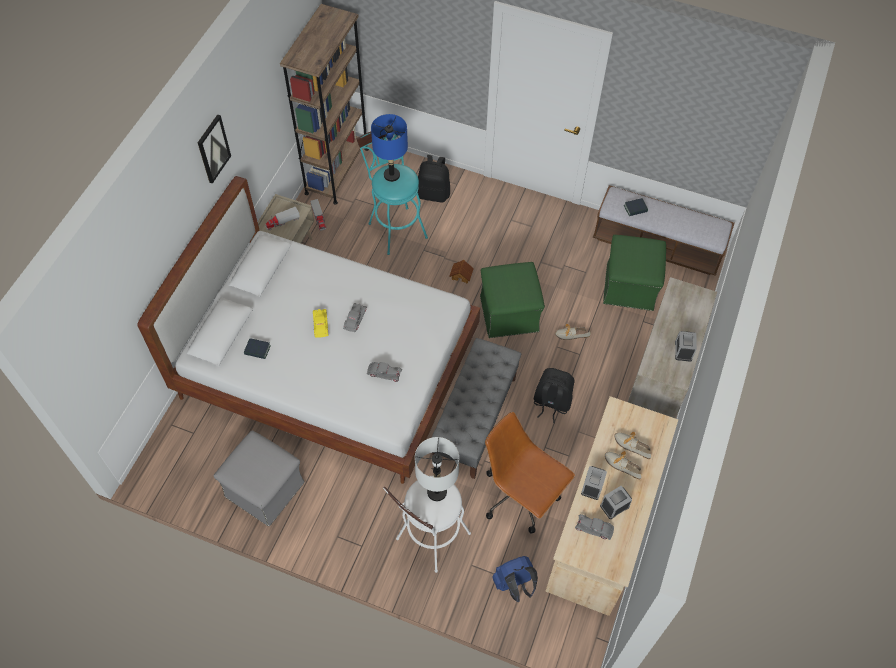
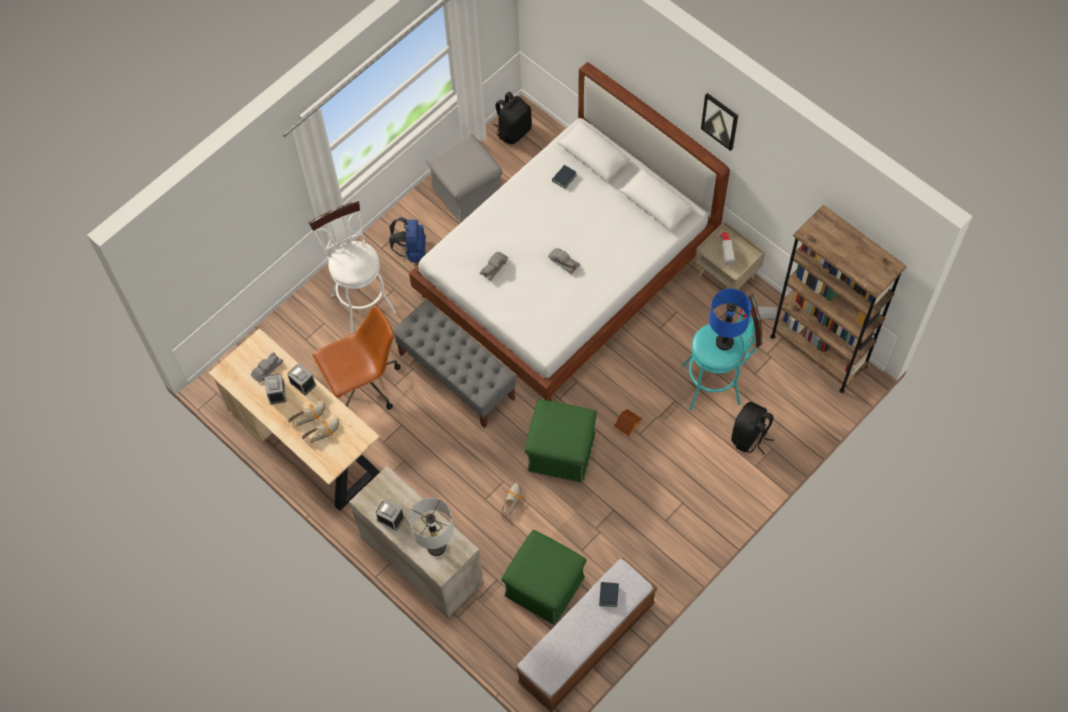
camera: 115 degrees right, 5 degrees up
(320, 324) = (569, 233): yellow toy car -> none
(436, 492) = (358, 265): grey table lamp -> grey table lamp (436, 546)
(514, 584) = (291, 349): blue backpack -> blue backpack (412, 251)
(551, 403) = (443, 449): black backpack -> black backpack (513, 131)

